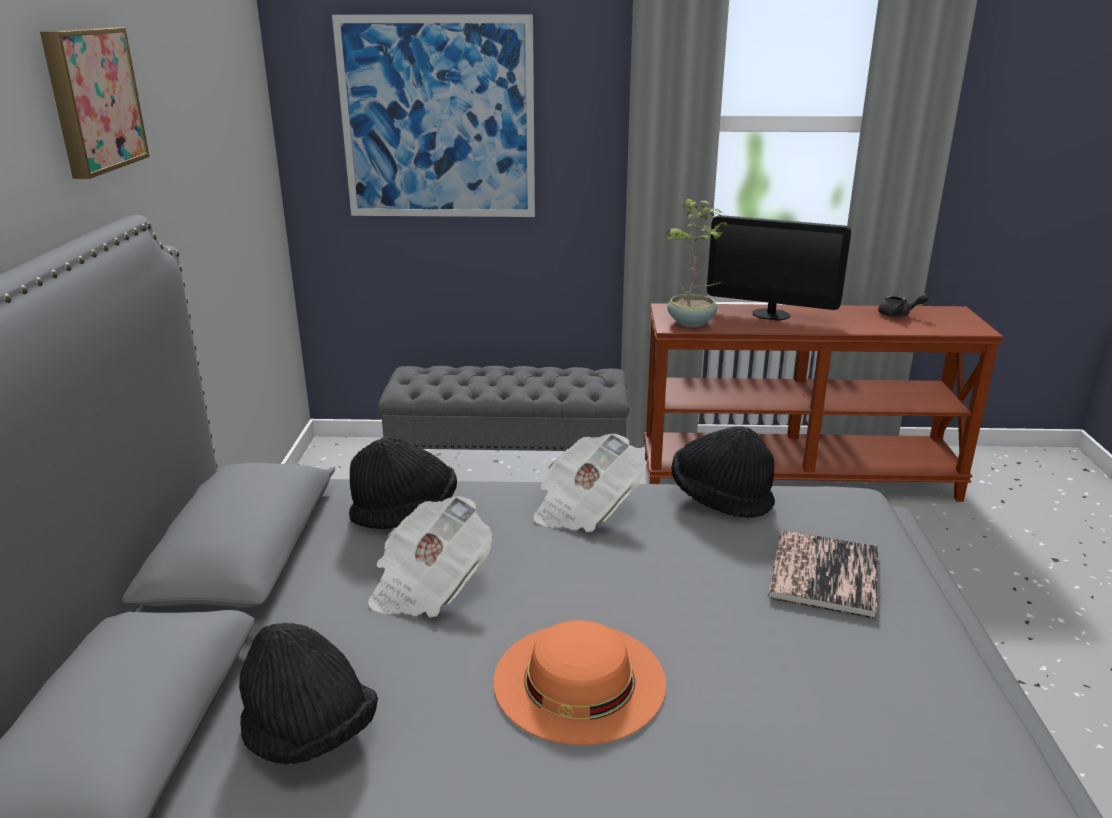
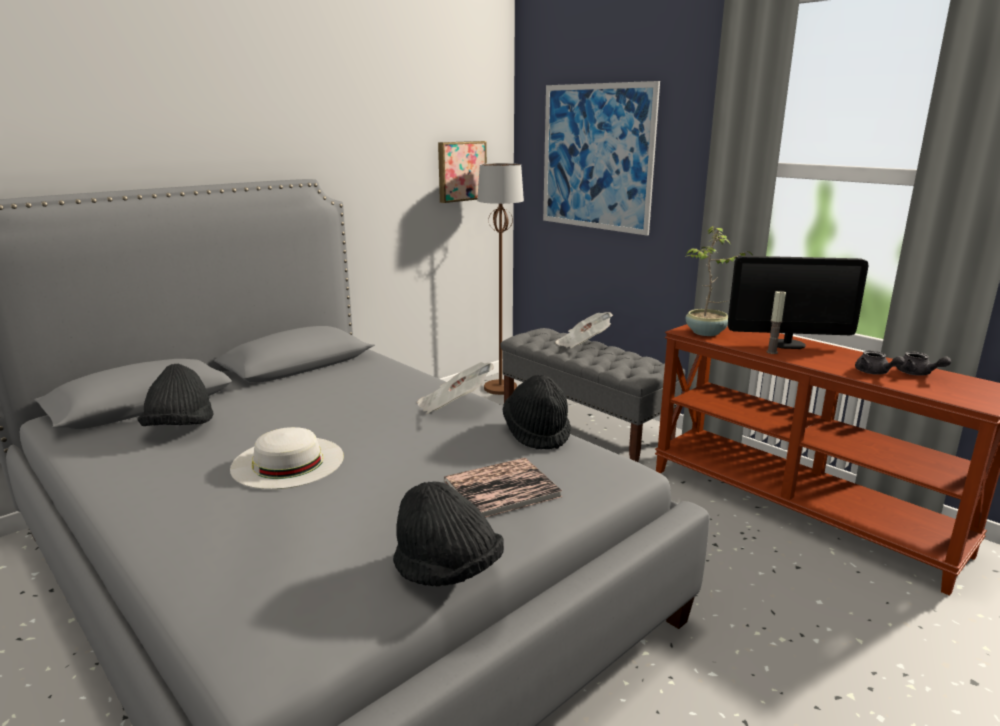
camera: 45 degrees right, 5 degrees down
(92, 100) = (312, 118): picture -> picture (461, 171)
(343, 469) = (500, 388): none -> brown floor lamp
(405, 513) = (374, 376): black hat -> black hat (447, 571)
(428, 585) = (321, 404): newspaper -> newspaper (583, 344)
(579, 680) = (287, 462): orange hat -> white hat
(771, 314) = (787, 344): monitor -> monitor turned 60 degrees counterclockwise
(779, 327) = (772, 352): none -> candle
(877, 323) = (875, 373): none -> grey teapot

